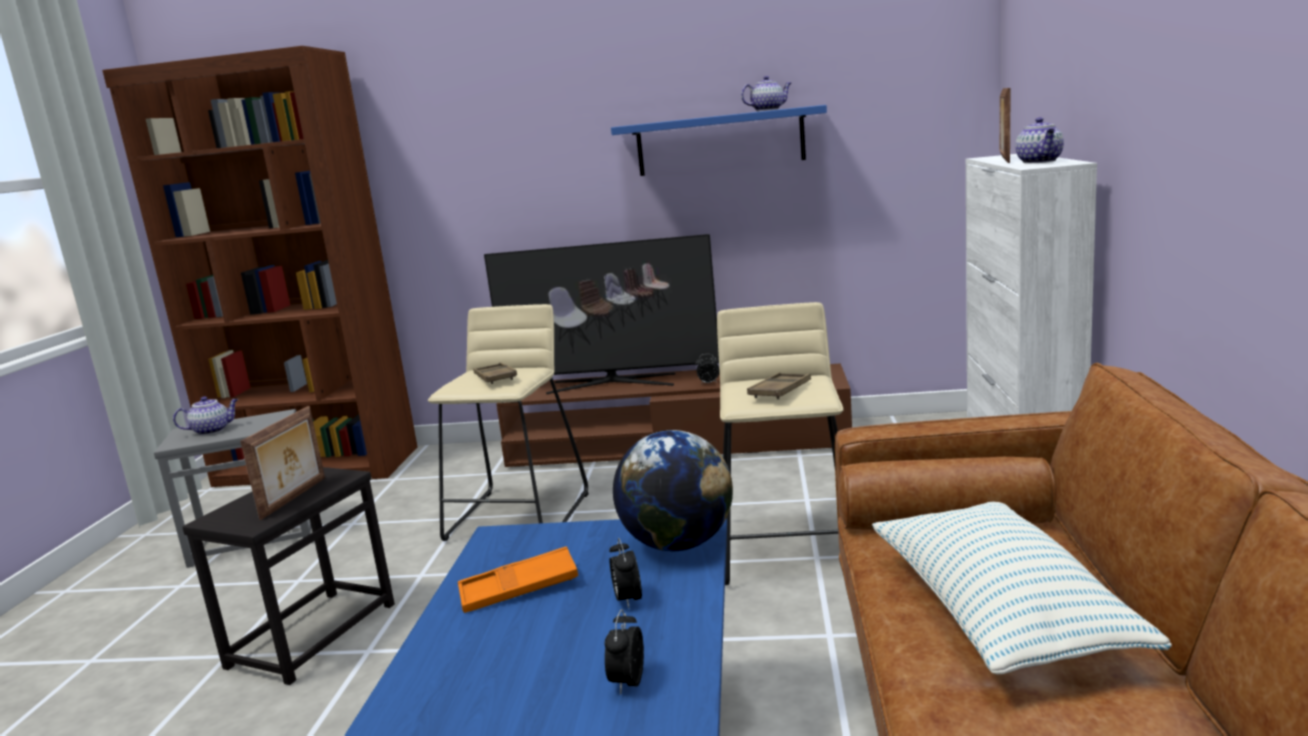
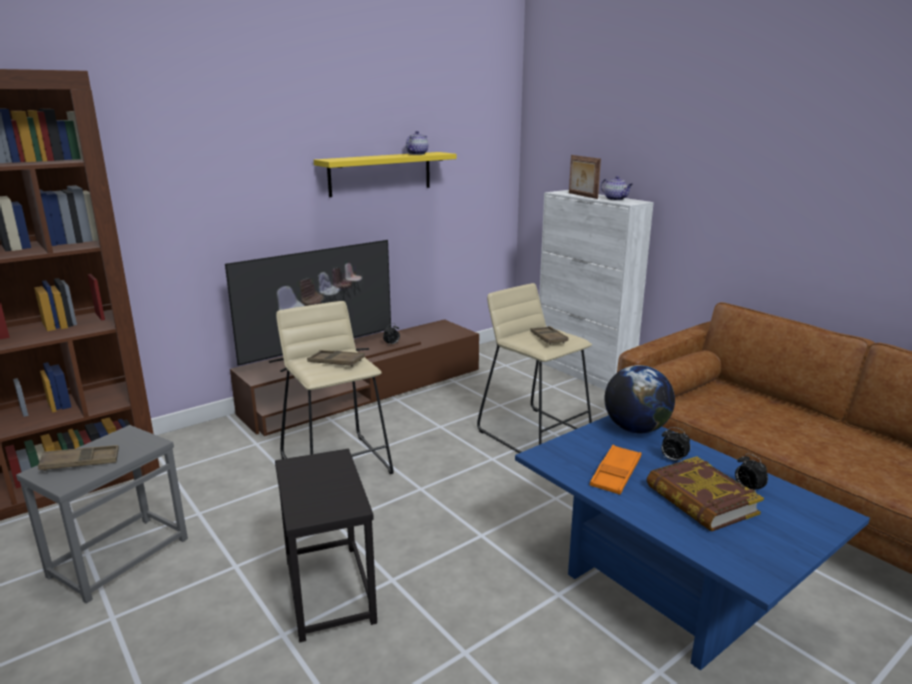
camera: 45 degrees left, 5 degrees up
(212, 430) = (81, 462): teapot -> brown tray
(295, 498) = (336, 481): picture frame -> none
(532, 664) = (700, 500): none -> book
(720, 142) = (380, 173): blue shelf -> yellow shelf
(999, 614) = (766, 420): pillow -> none

